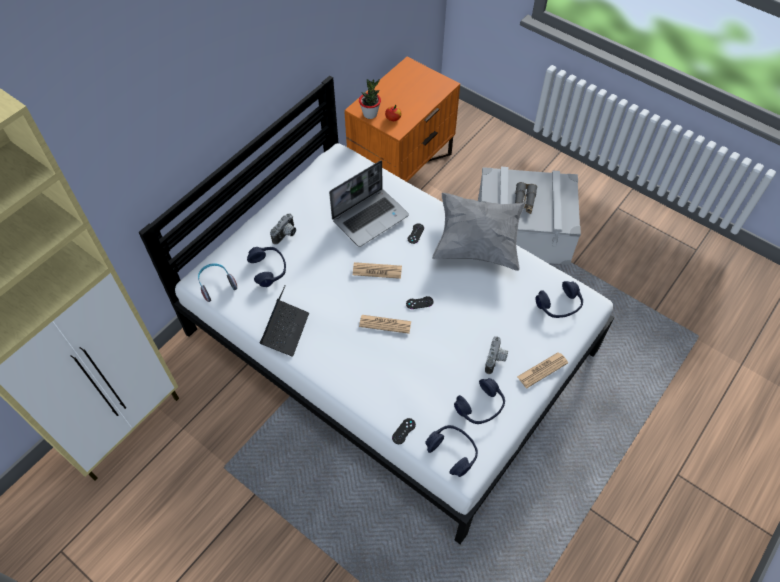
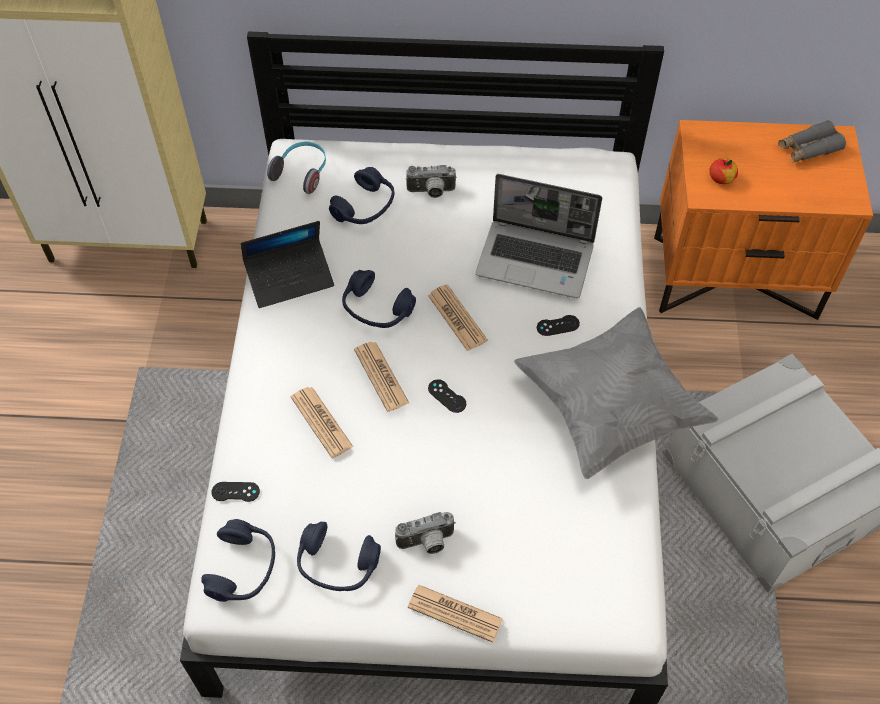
camera: 55 degrees right, 0 degrees up
(370, 114) = (701, 150): potted plant -> none
(391, 367) = (321, 422): none -> newspaper
(524, 201) = (780, 443): grey binoculars -> grey binoculars (808, 149)
(559, 305) = (589, 577): blue headphones -> blue headphones (376, 309)

